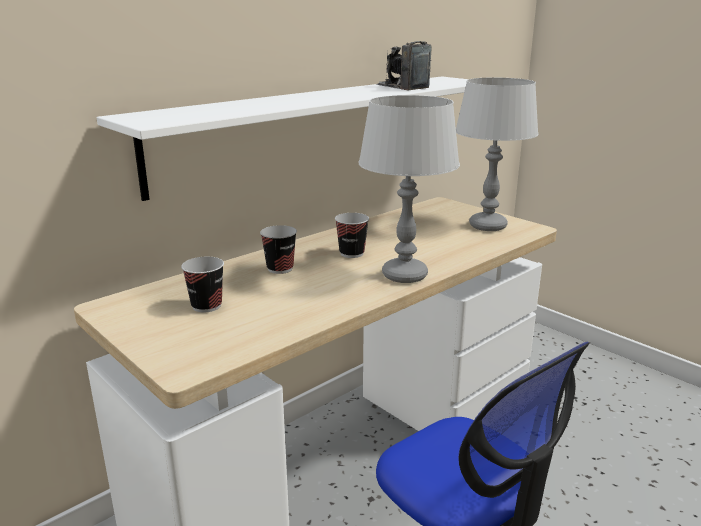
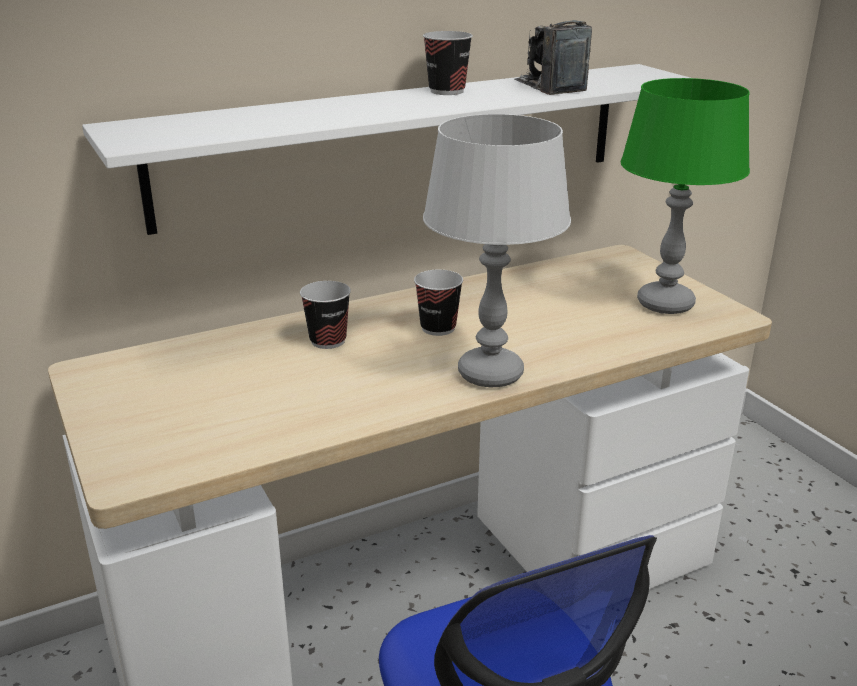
camera: 15 degrees right, 5 degrees up
(206, 306) = (203, 386): cup -> cup (447, 91)
(487, 226) = (665, 304): grey table lamp -> green table lamp

